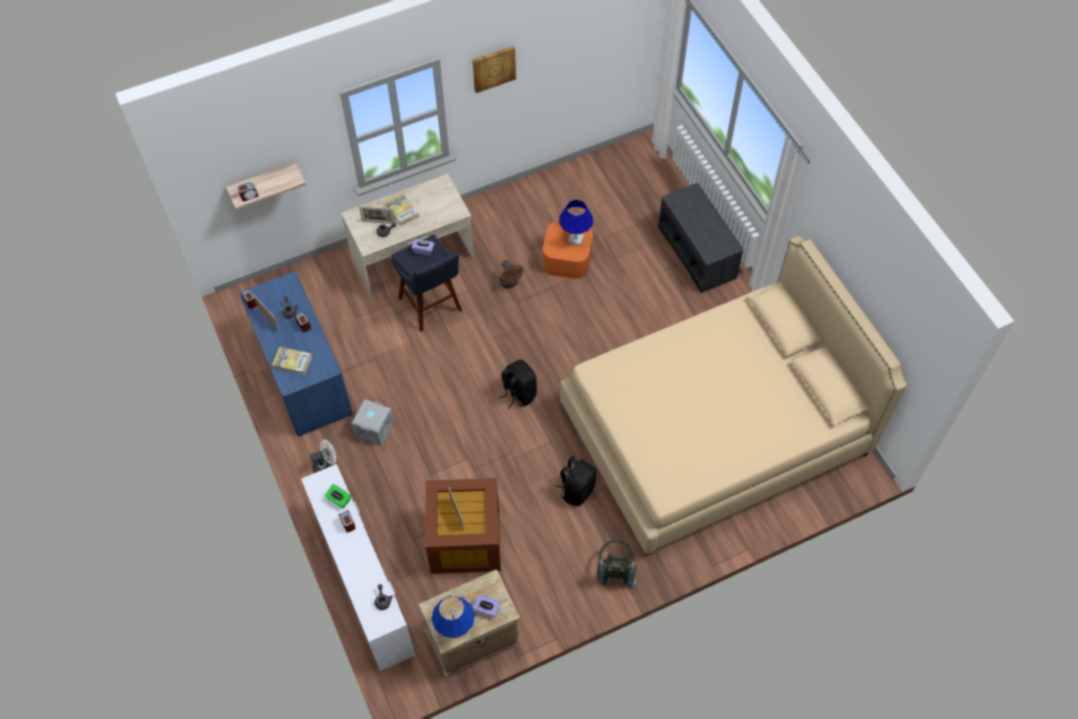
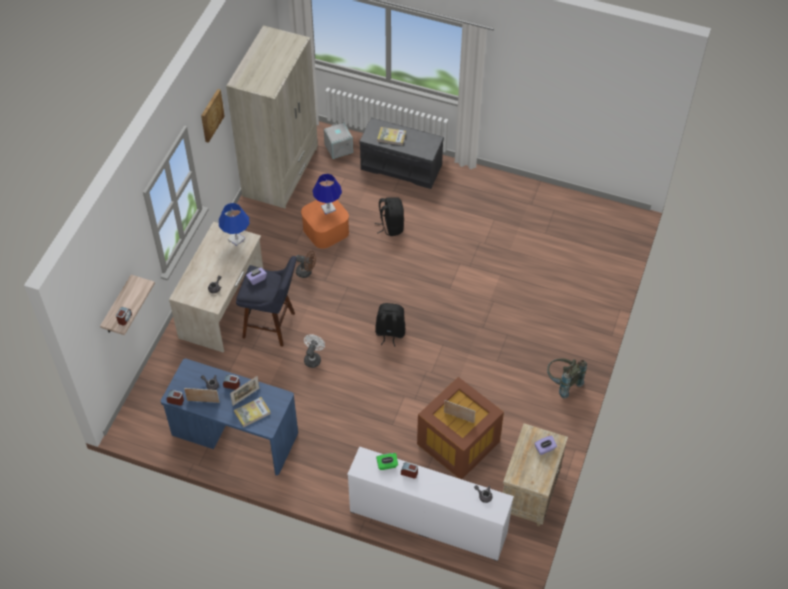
camera: 45 degrees left, 5 degrees down
(326, 465) = (318, 476): white fan -> white fan (313, 358)
(374, 429) = (323, 428): grey storage box -> grey storage box (338, 148)
(378, 222) = (203, 285): picture frame -> picture frame (246, 397)
(402, 210) = (210, 266): book -> book (391, 137)
(455, 629) = (541, 475): blue table lamp -> blue table lamp (236, 239)
(577, 490) = (490, 358): black backpack -> black backpack (391, 226)
(587, 178) = (281, 172): none -> beige wardrobe
(714, 430) = (527, 260): beige bed -> none

